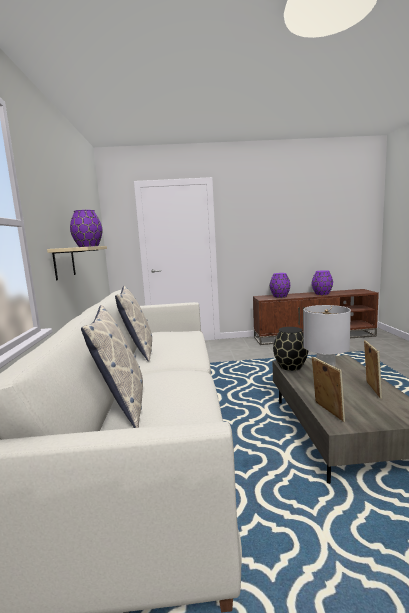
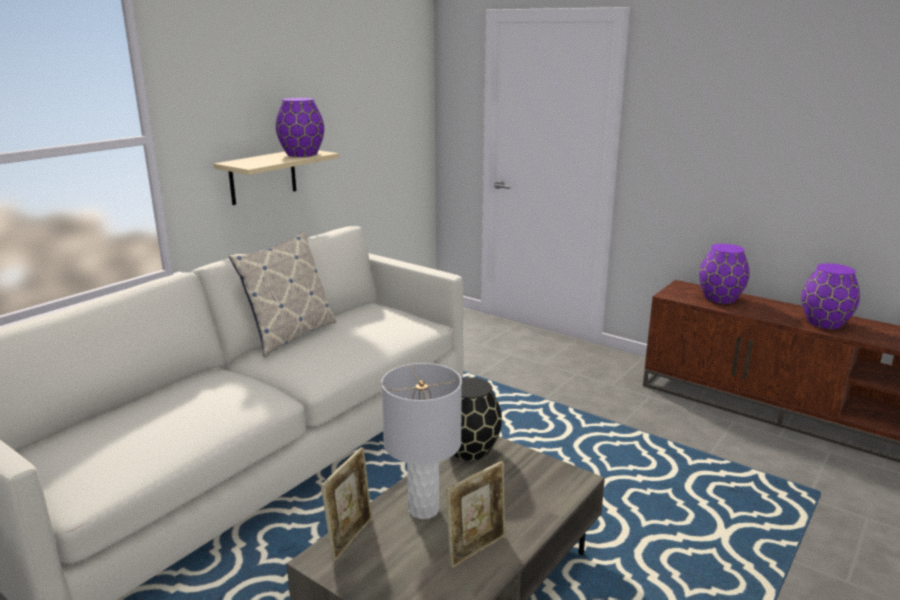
camera: 40 degrees right, 10 degrees up
(122, 405) = (135, 404): pillow -> none

